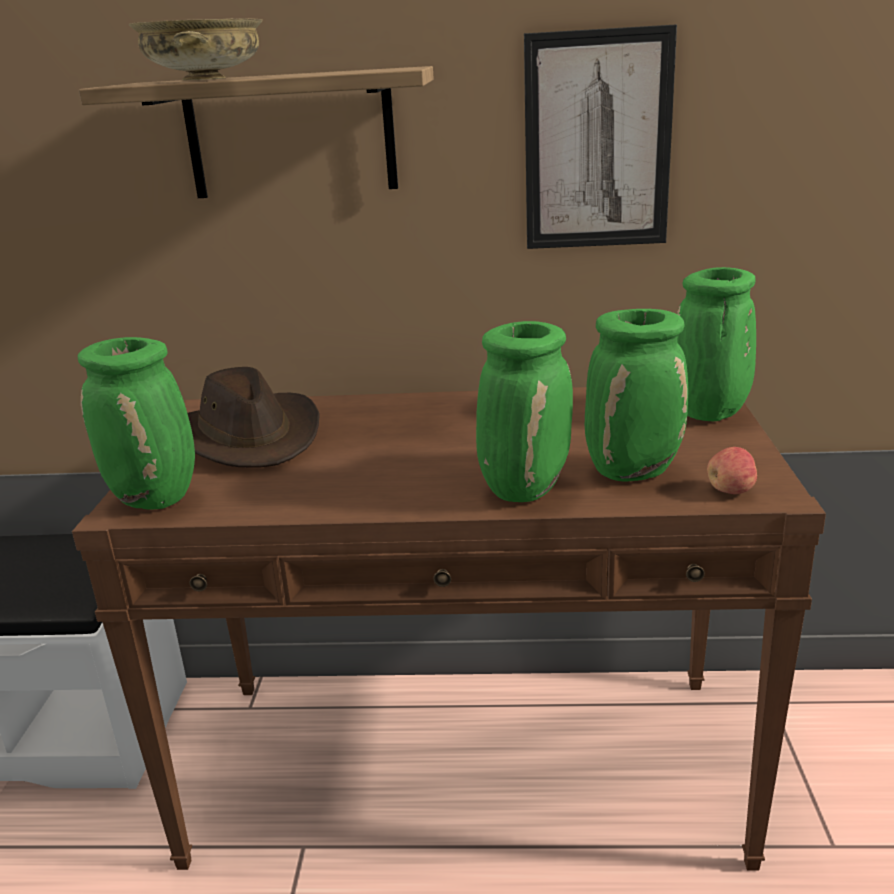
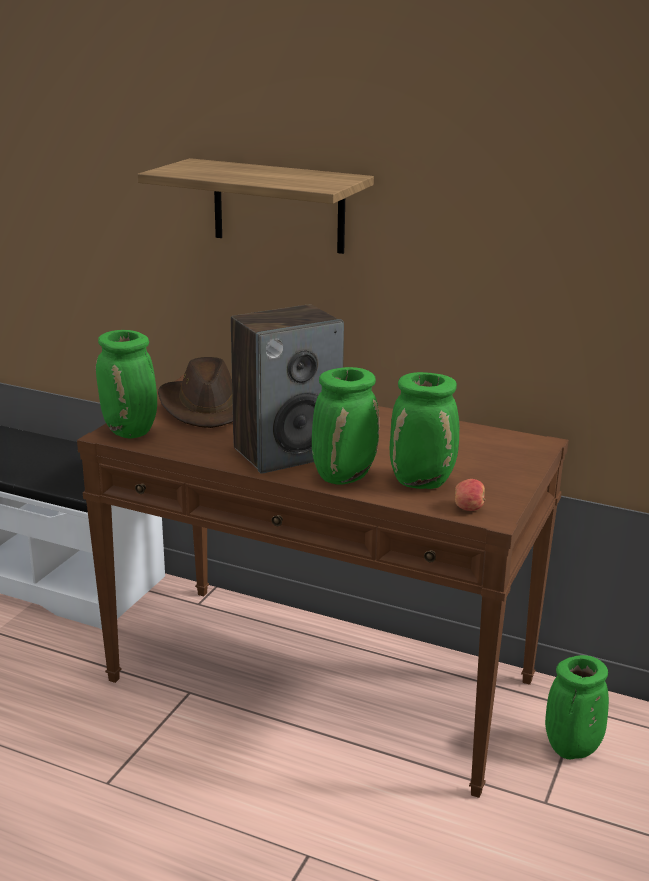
camera: 20 degrees right, 0 degrees up
(205, 79) = (215, 173): beige bowl -> none
(413, 474) = (287, 452): none -> speaker
(597, 142) = (482, 244): picture -> none
(710, 414) = (520, 459): green vase -> green vase (571, 750)

